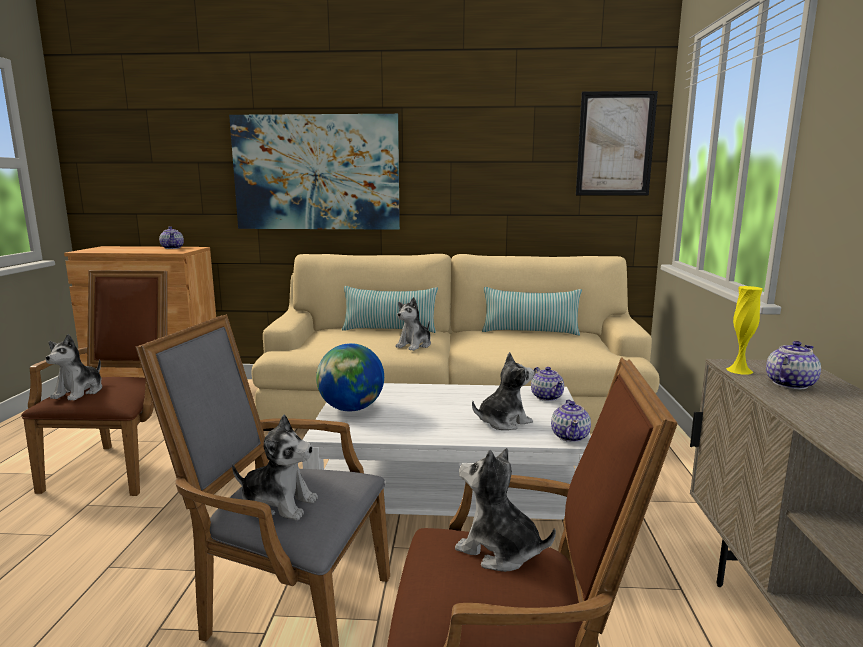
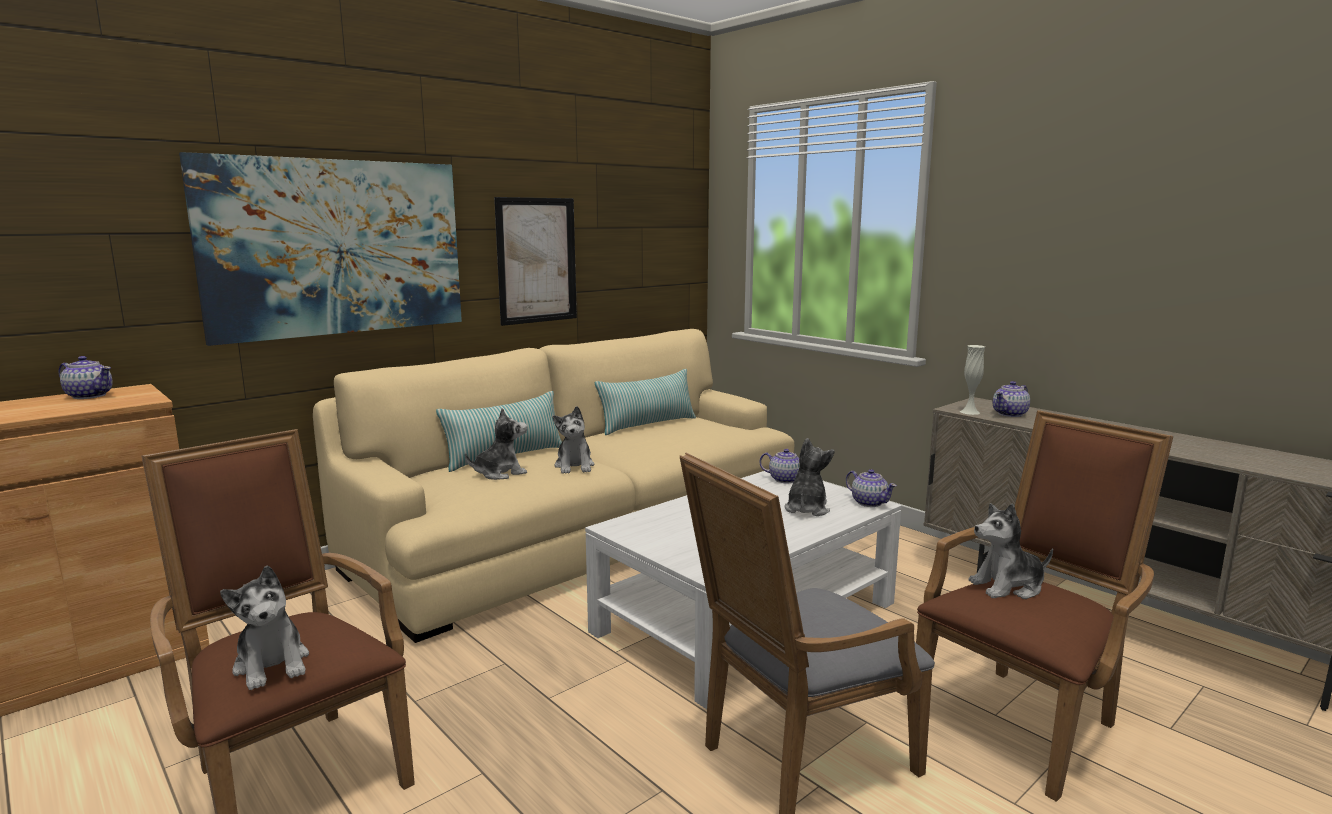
camera: 45 degrees left, 0 degrees up
(278, 504) = (835, 635): plush toy -> plush toy (500, 473)
(351, 409) = (671, 545): globe -> none
(615, 144) = (669, 209): picture -> picture (536, 260)
(739, 370) = (970, 412): yellow vase -> white vase
(789, 384) = (1010, 414): teapot -> teapot turned 135 degrees counterclockwise

